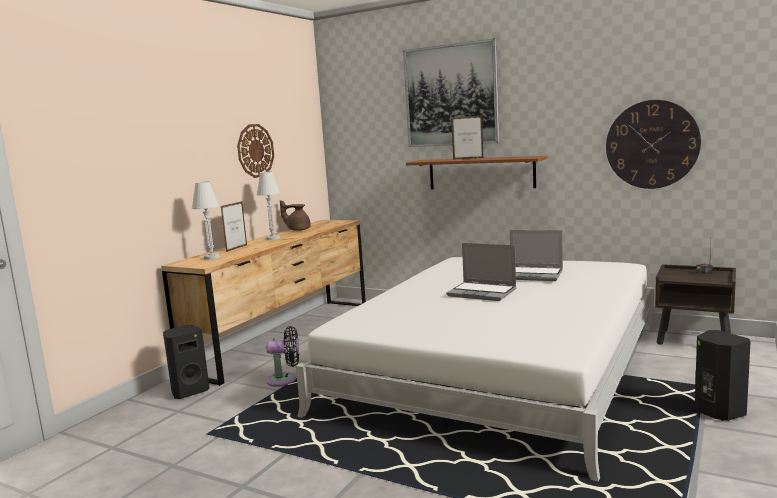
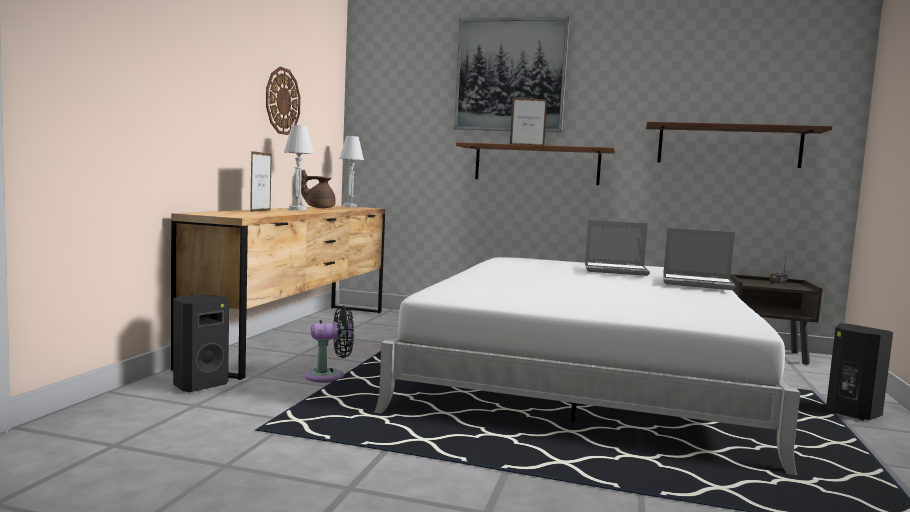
camera: 15 degrees left, 5 degrees down
(211, 257) = (237, 213): white table lamp -> white table lamp (350, 206)
(483, 293) = (579, 279): laptop -> laptop (698, 284)
(652, 144) = (728, 146): wall clock -> brown shelf

